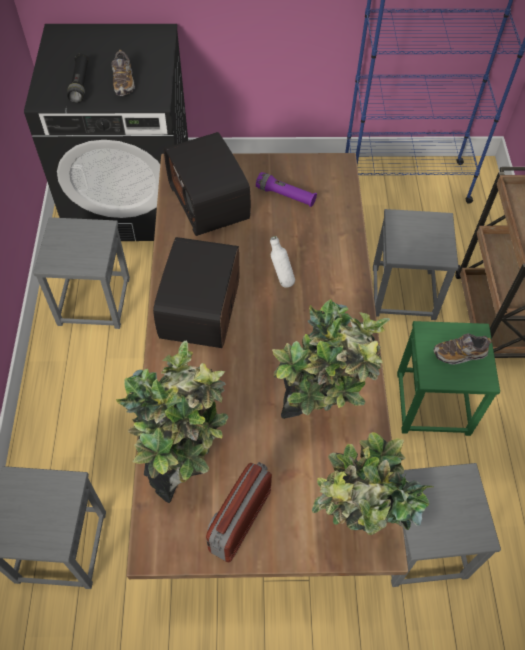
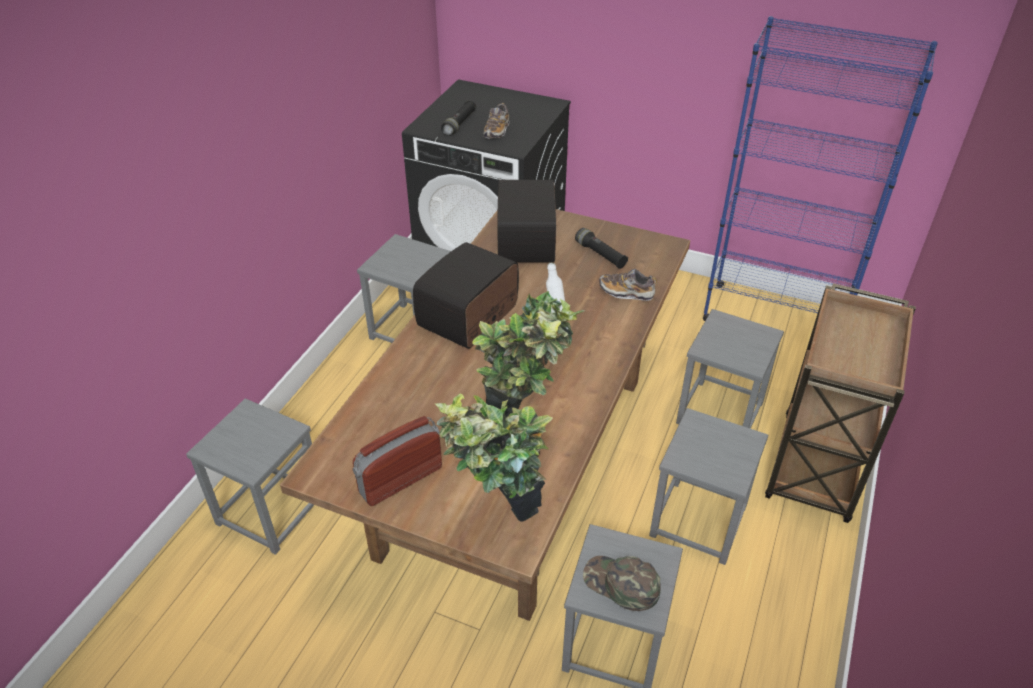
camera: 25 degrees right, 15 degrees down
(184, 467) = (379, 424): potted plant -> none
(285, 195) = (600, 255): purple flashlight -> black flashlight
(433, 403) = (699, 521): green stool -> grey stool
(446, 519) = (620, 584): none -> green cap
(459, 354) = (720, 449): shoe -> shoe (626, 292)

